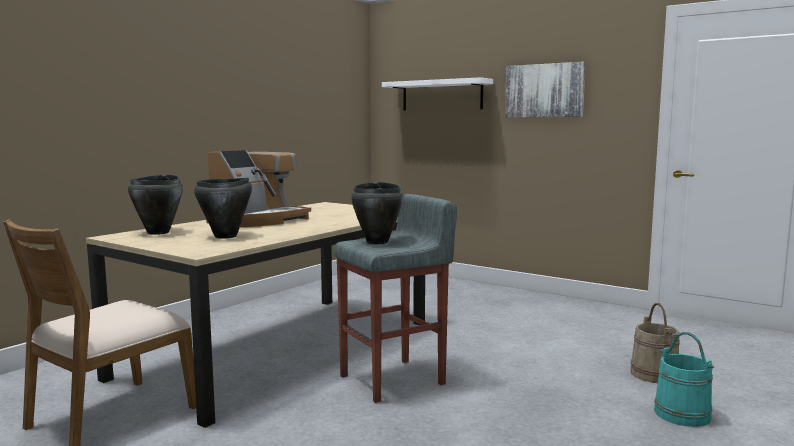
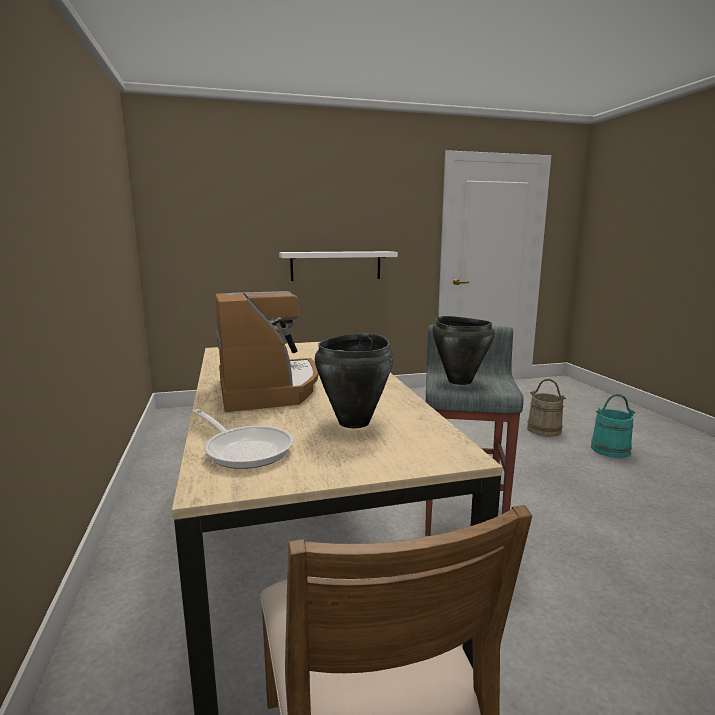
camera: 50 degrees left, 5 degrees up
(159, 232) = (245, 449): black cooking pot -> frying pan
(441, 95) = (239, 214): white shelf -> white shelf (336, 265)
(544, 90) = (350, 214): picture -> none

